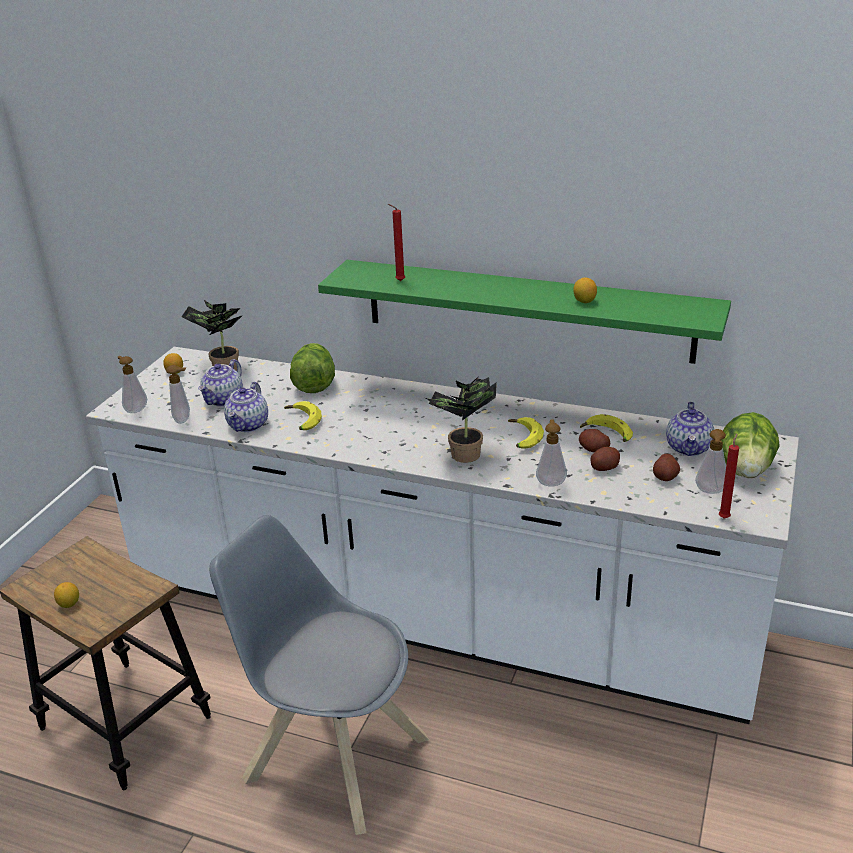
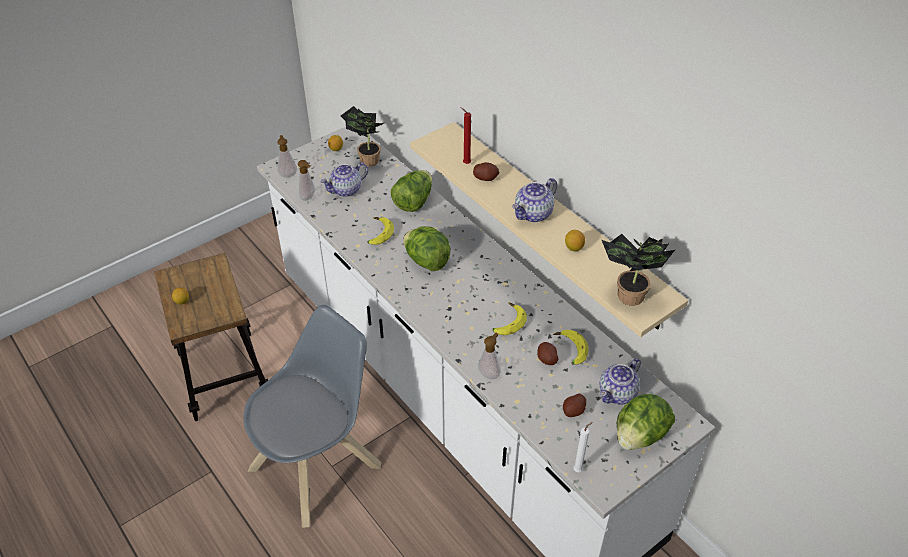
camera: 30 degrees right, 15 degrees up
(248, 425) = (343, 221): teapot -> teapot (533, 214)
(332, 756) = (318, 465): grey chair -> grey chair turned 75 degrees clockwise
(381, 423) = (426, 261): none -> lettuce
(463, 457) = (452, 319): potted plant -> potted plant (627, 297)
(526, 310) = (556, 223): green shelf -> beige shelf
(604, 467) = (538, 379): potato -> potato (485, 178)
(710, 492) = (591, 442): soap dispenser -> none
(724, 517) = (579, 469): red candle -> white candle

